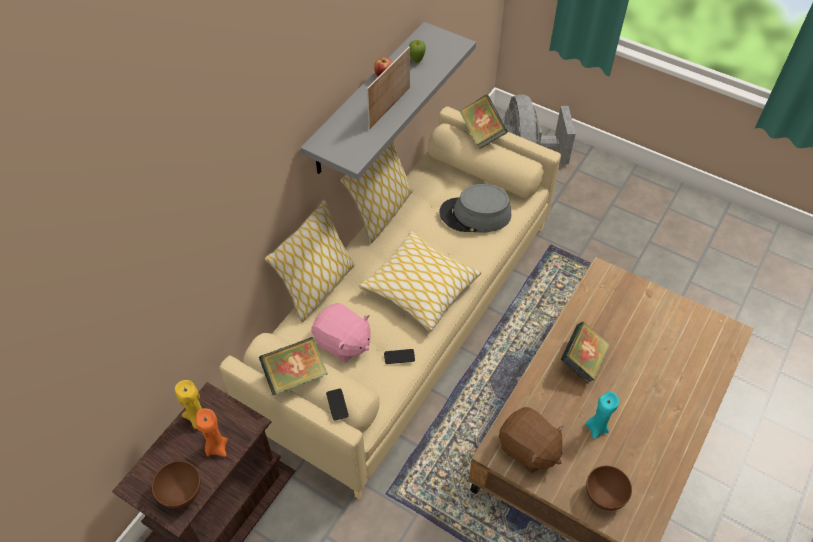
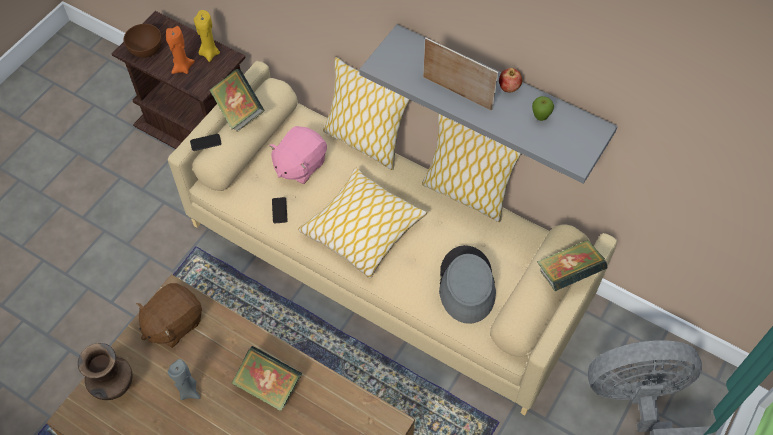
camera: 90 degrees right, 5 degrees up
(596, 427) = (189, 390): turquoise candle -> grey candle
(605, 495) = (115, 388): brown bowl -> brown vase

